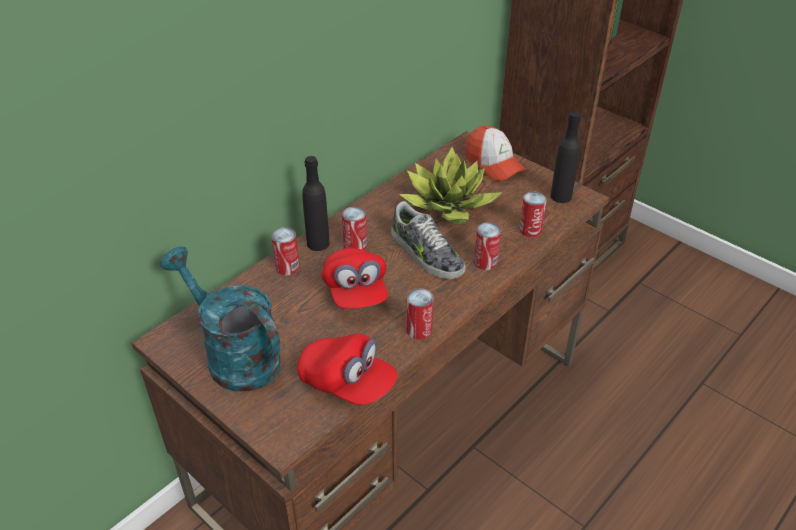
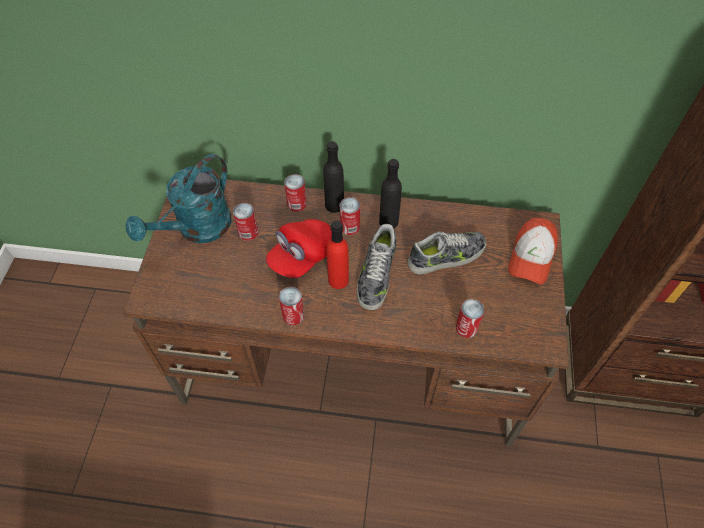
camera: 55 degrees right, 15 degrees up
(234, 356) = (197, 229): turquoise watering can -> turquoise watering can turned 150 degrees counterclockwise
(347, 383) = (215, 303): red cap -> none
(408, 281) = (338, 280): none -> red bottle
(449, 205) = (447, 256): potted plant -> shoe
(485, 262) = (400, 317): can -> can (248, 232)
(561, 196) = (533, 327): black bottle -> black bottle (388, 221)

